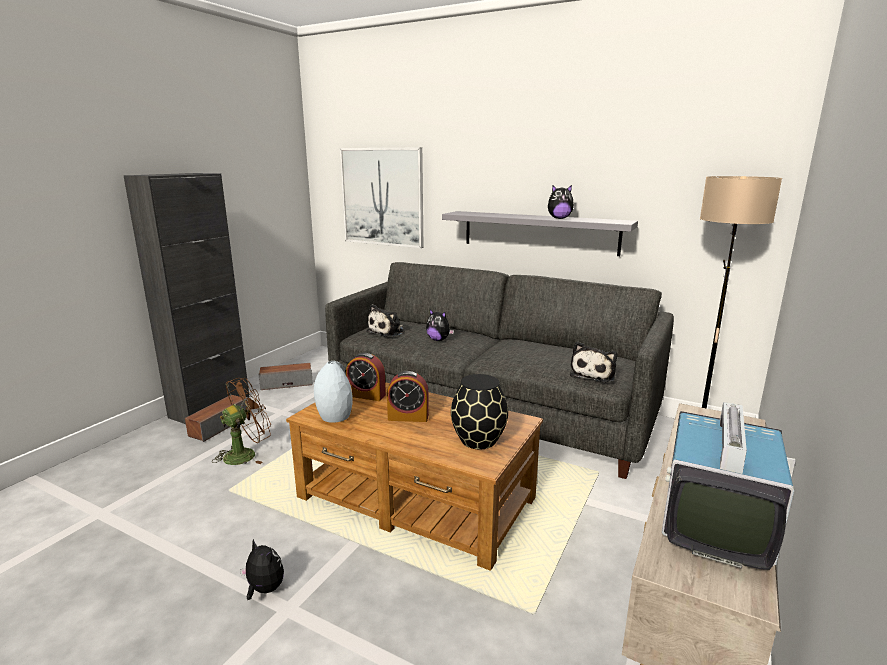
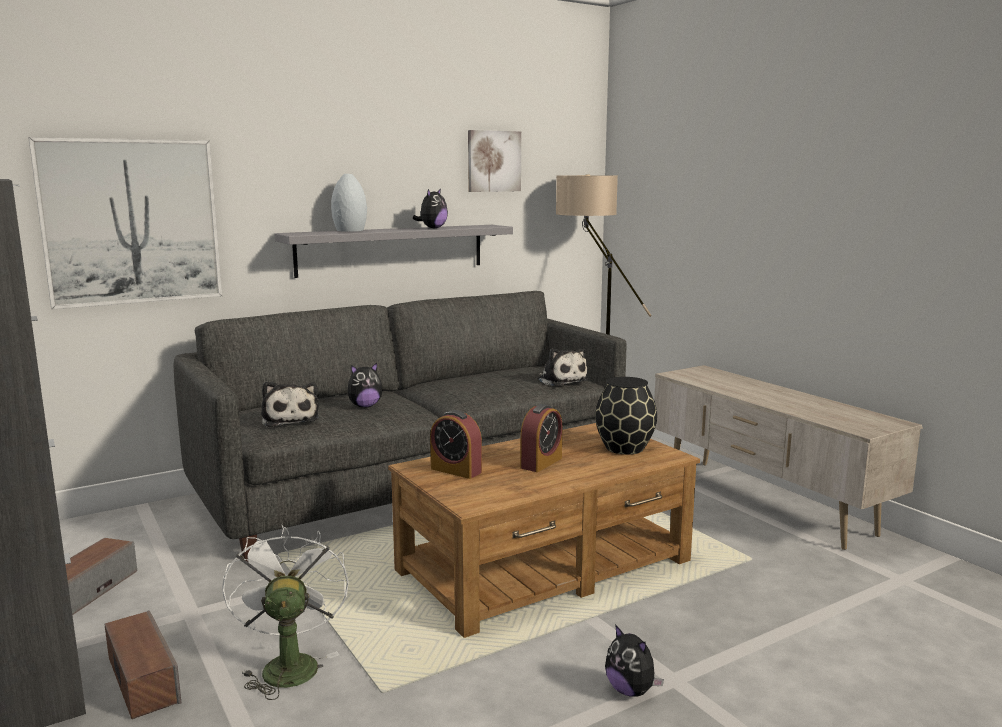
camera: 60 degrees left, 5 degrees down
(246, 454) = (288, 664): brown fan -> white fan
(264, 589) = (631, 690): plush toy -> plush toy turned 105 degrees counterclockwise
(334, 416) = (493, 493): grey vase -> grey vase (349, 231)
(366, 395) = (456, 470): alarm clock -> alarm clock turned 75 degrees clockwise
(647, 161) = (493, 161): none -> picture
(715, 516) = (816, 407): television -> none

